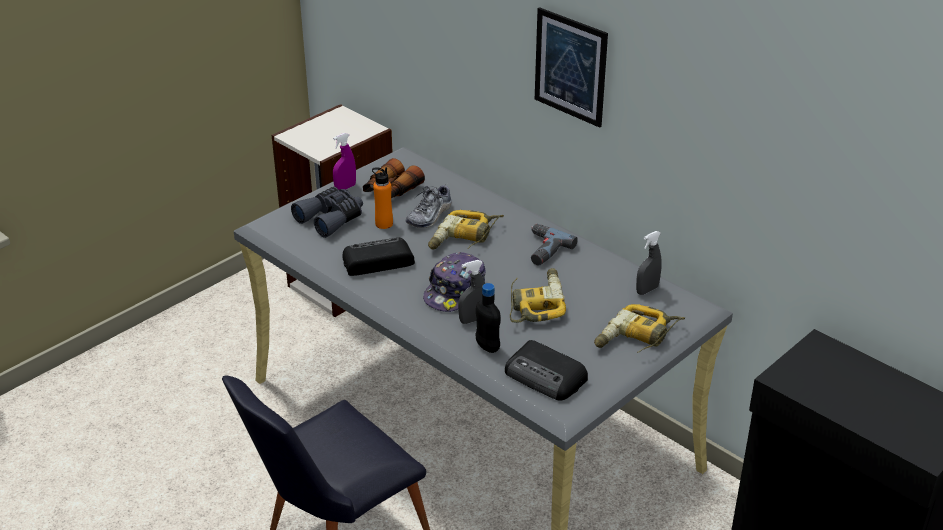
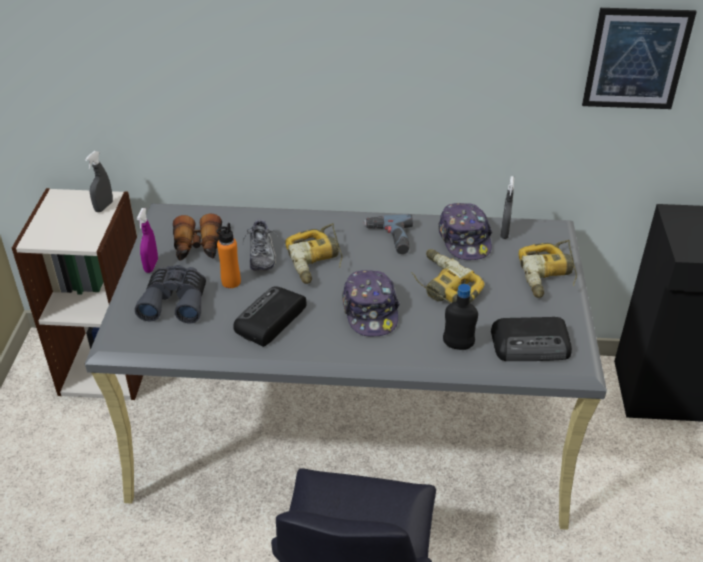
camera: 40 degrees left, 5 degrees up
(473, 320) = (416, 328): grey spray bottle -> grey spray bottle (104, 207)
(570, 67) = (368, 55): picture -> picture (636, 59)
(604, 279) = (464, 239): none -> cap

